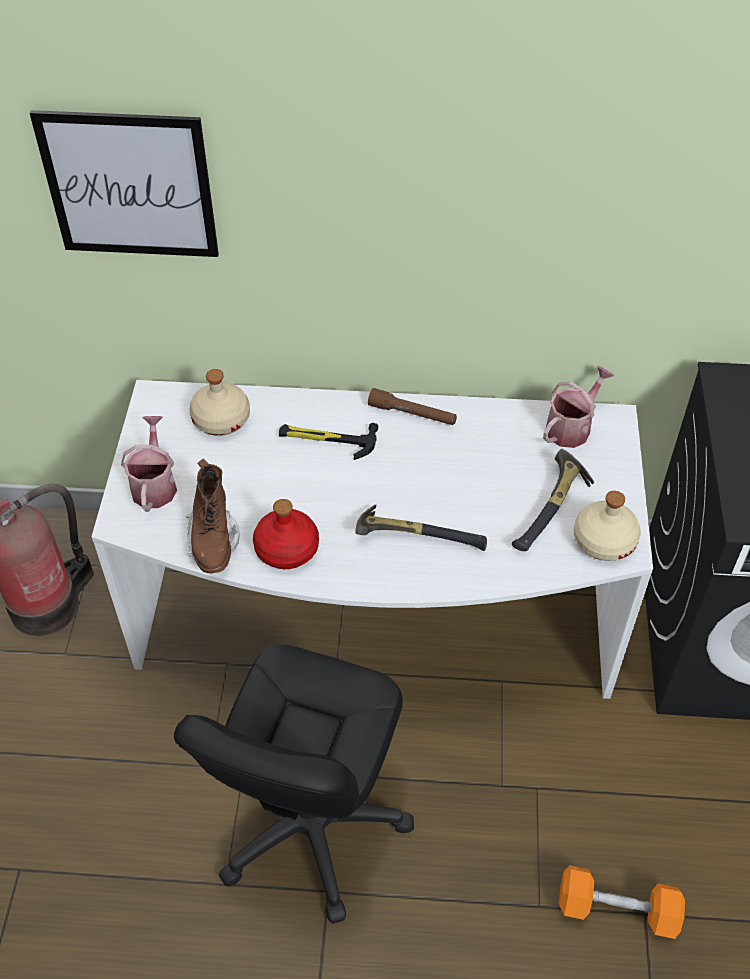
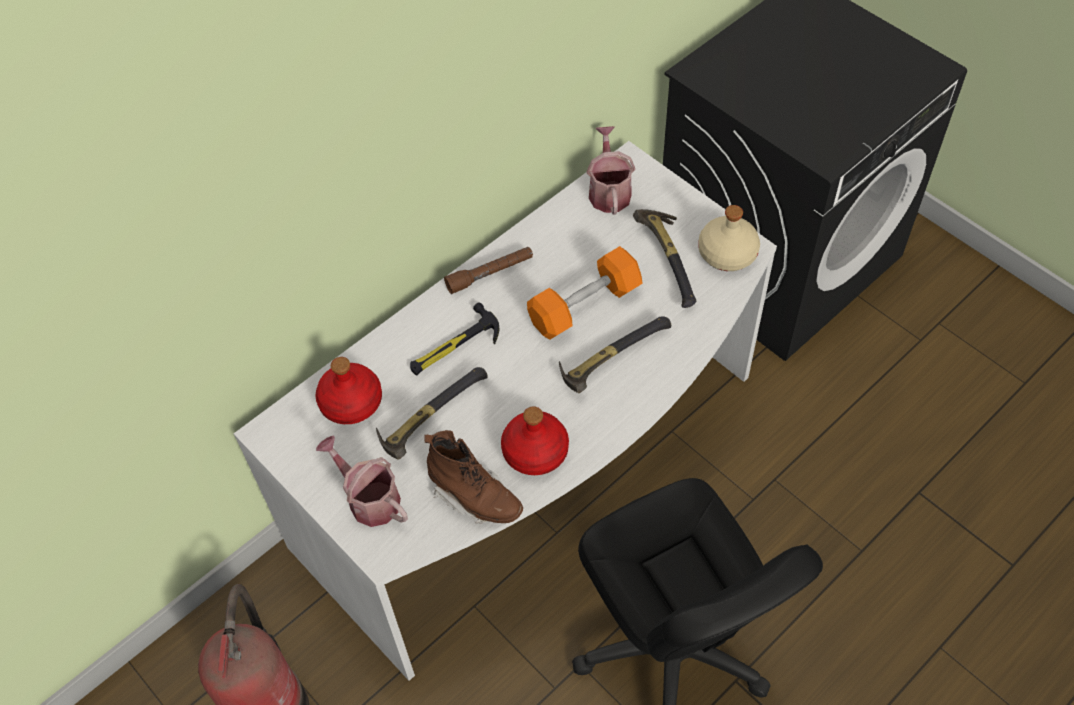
camera: 45 degrees left, 5 degrees up
(129, 185) = (184, 244): picture -> none
(222, 419) = (352, 402): beige bottle -> red bottle
(252, 468) = (428, 417): none -> hammer
(617, 909) = (902, 505): orange dumbbell -> orange dumbbell (584, 305)

